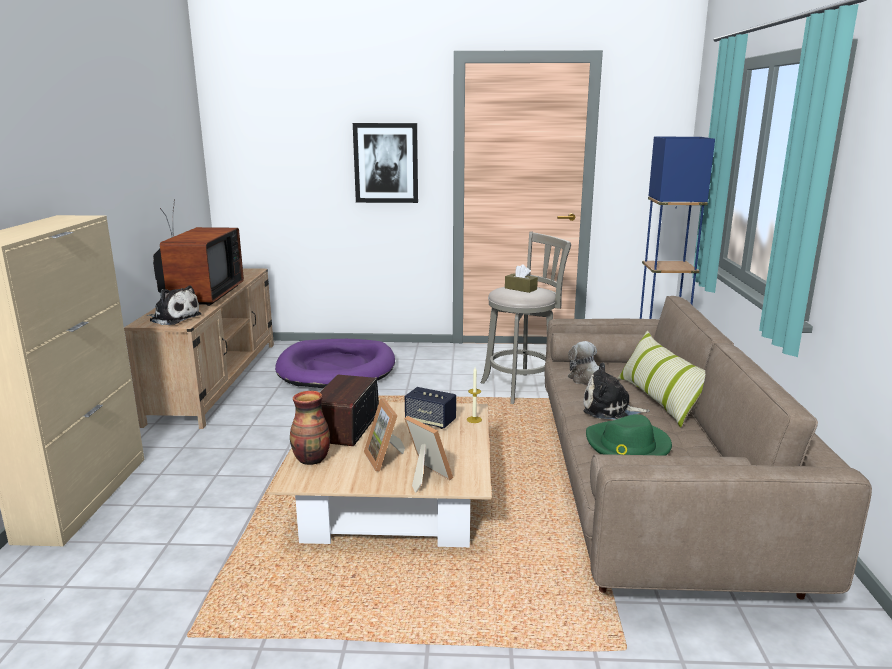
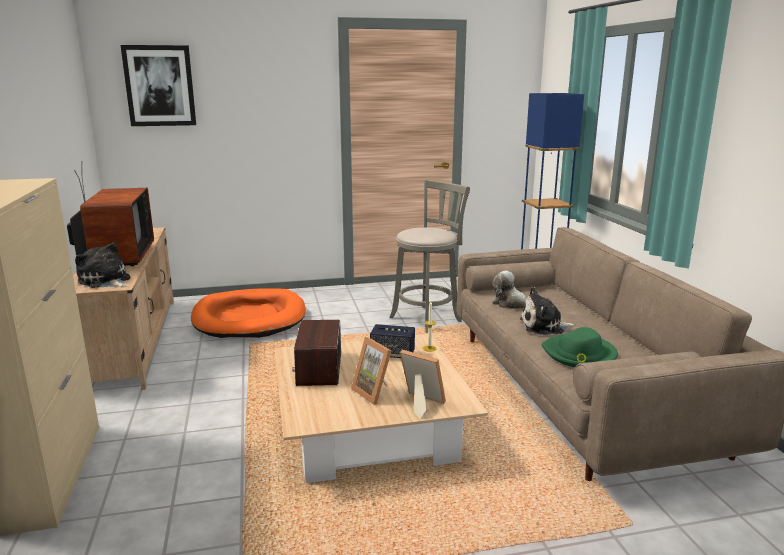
camera: 15 degrees left, 0 degrees up
(174, 318) = (105, 281): plush toy -> plush toy turned 150 degrees counterclockwise
(312, 459) = (306, 402): vase -> none
(337, 369) = (249, 318): purple dog bed -> orange dog bed
(386, 163) = (278, 121): picture -> picture (159, 86)
(520, 289) = (424, 230): brown tissue box -> none
(658, 400) = (576, 314): pillow -> none

